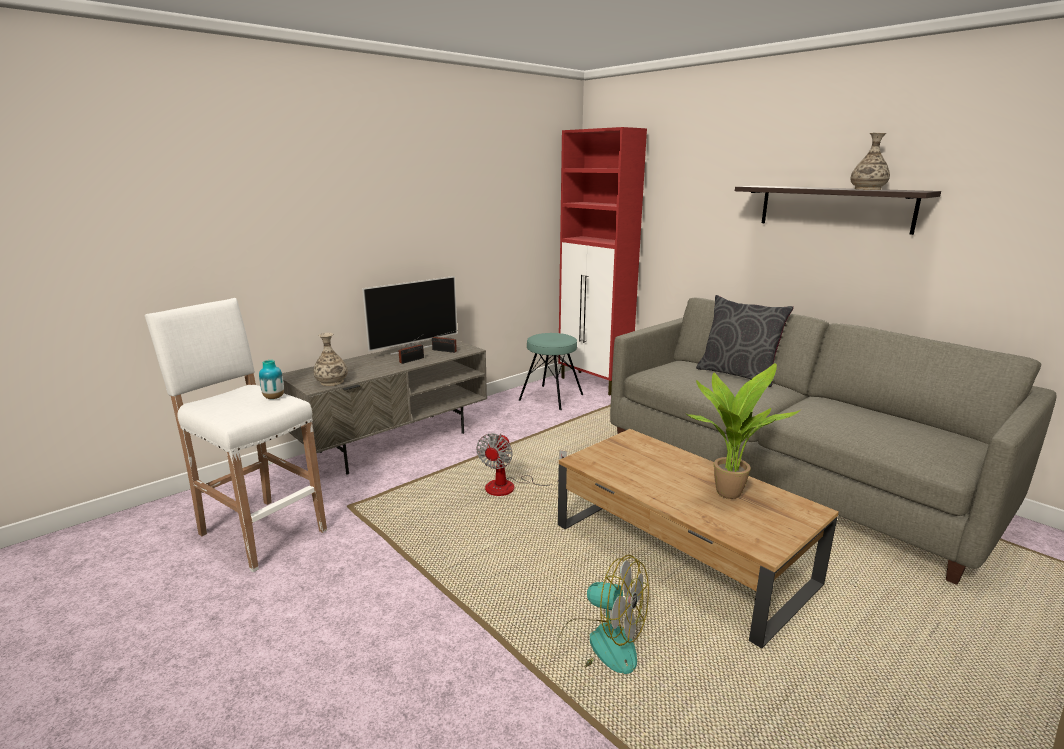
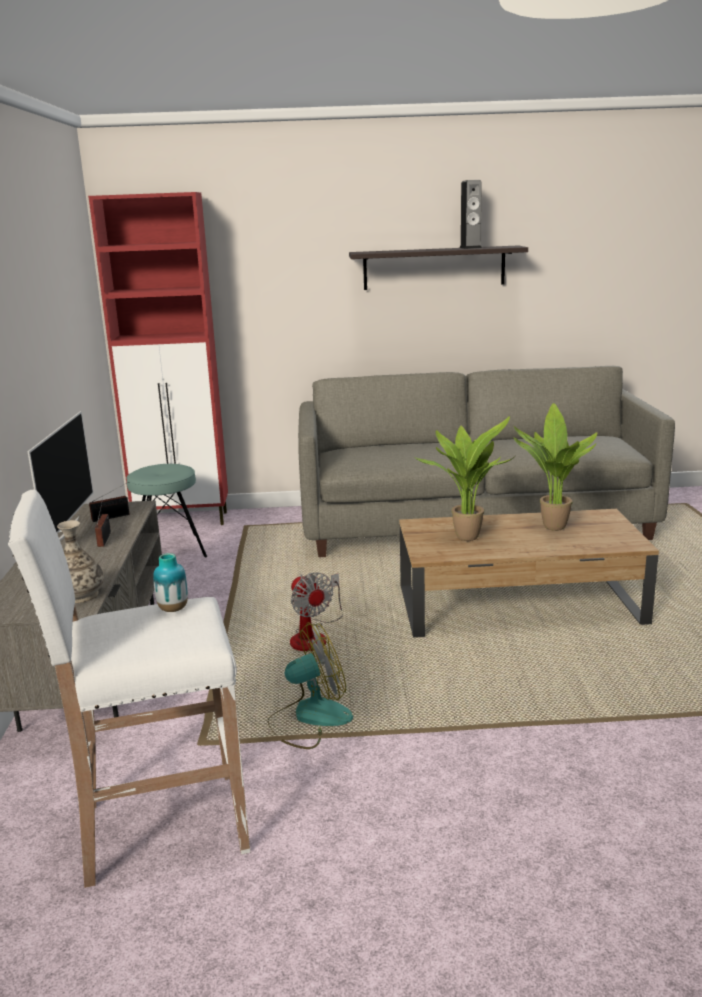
camera: 50 degrees left, 0 degrees up
(600, 644) = (589, 681): fan -> fan (309, 718)
(641, 462) = (466, 536): none -> potted plant
(738, 374) = (404, 444): grey pillow -> none
(867, 189) = (470, 248): vase -> speaker

